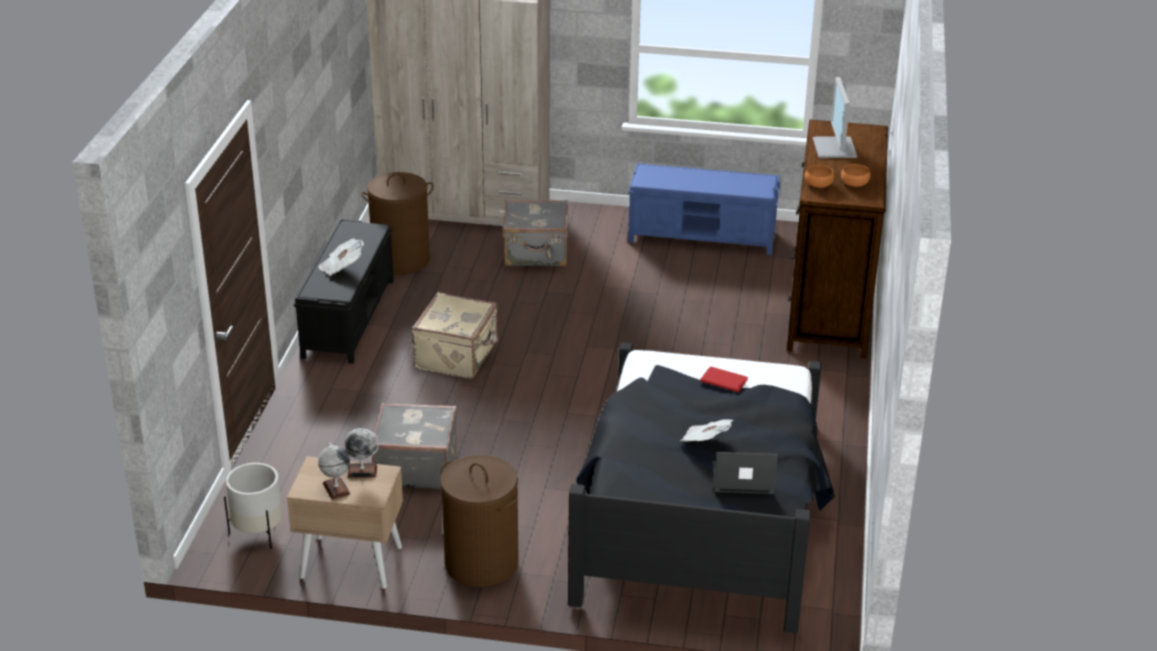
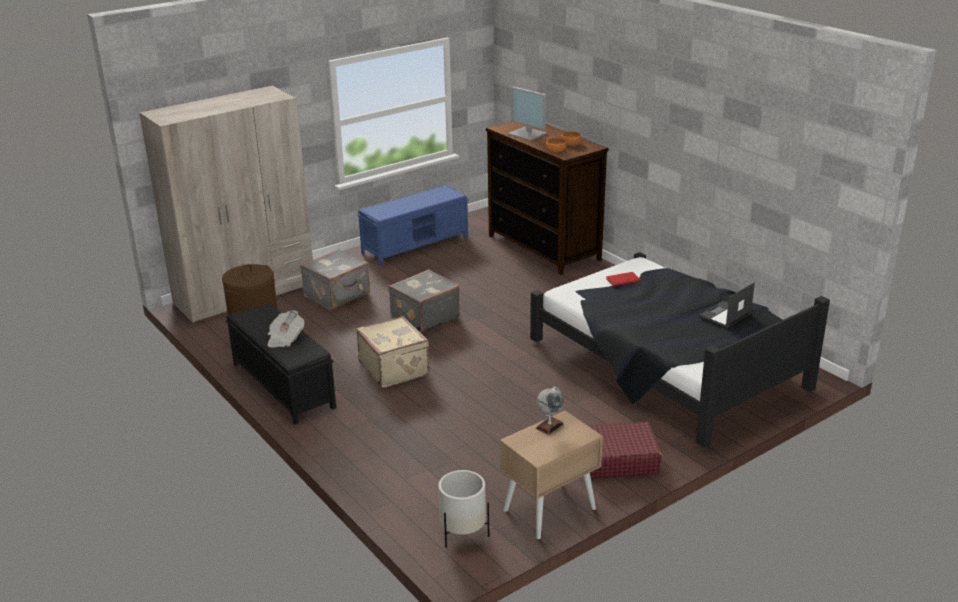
camera: 45 degrees left, 5 degrees down
(336, 488) = (555, 444): globe -> none
(416, 467) = (485, 437): grey suitcase -> grey suitcase (424, 318)
(481, 563) = (618, 460): brown laundry basket -> red suitcase
(705, 441) = (675, 309): newspaper -> none

